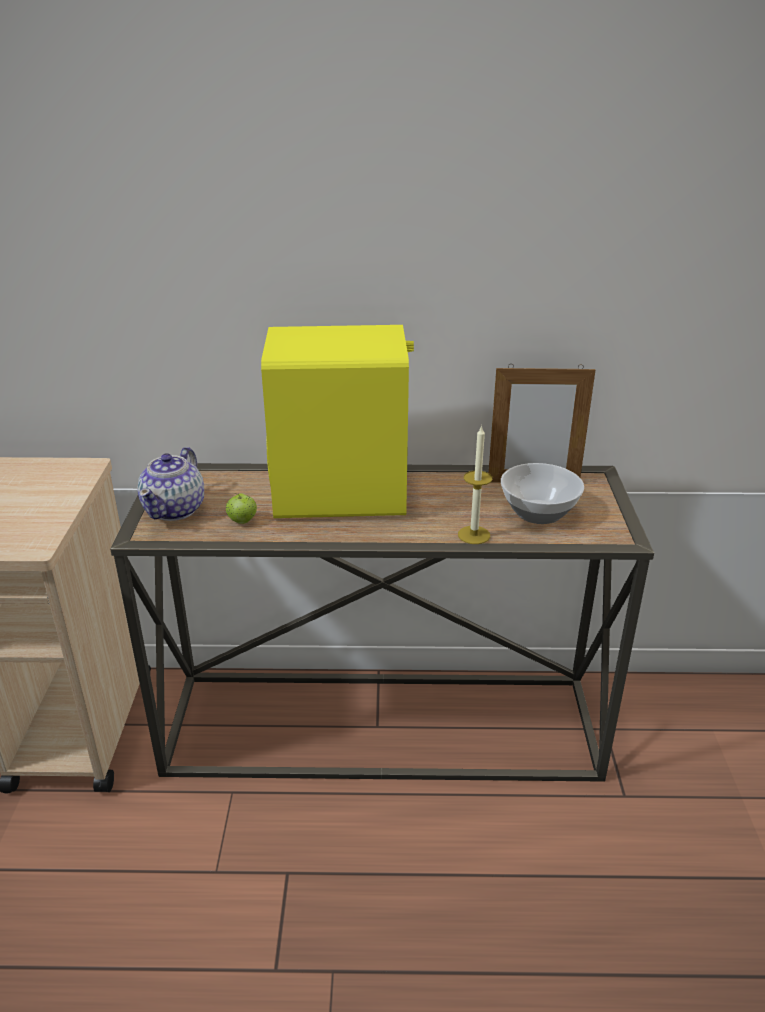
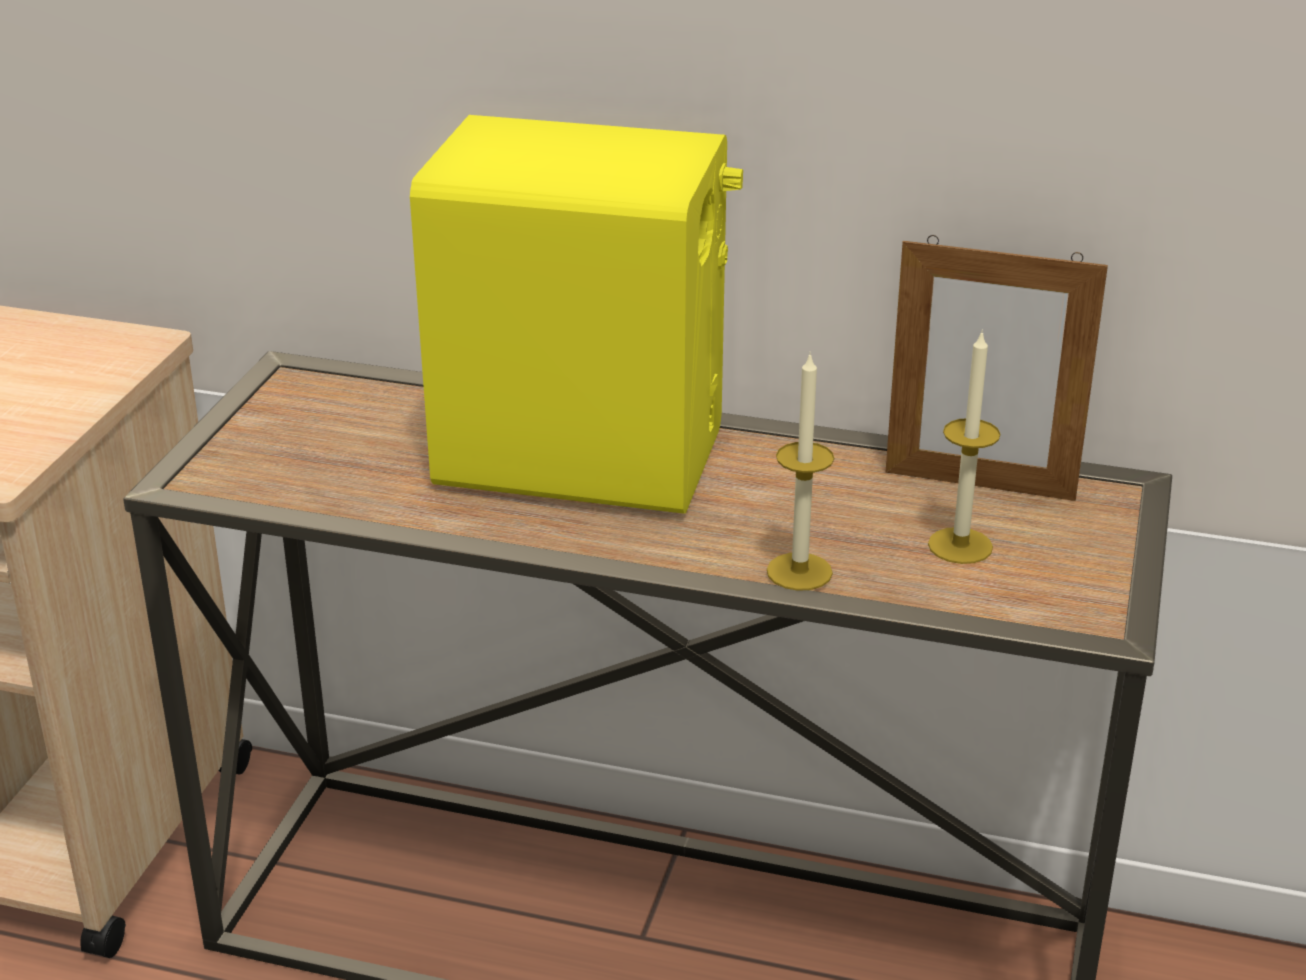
camera: 15 degrees right, 0 degrees up
(175, 509) = (266, 443): teapot -> none
(242, 521) = (376, 482): apple -> none
(540, 512) = (960, 546): bowl -> candle

